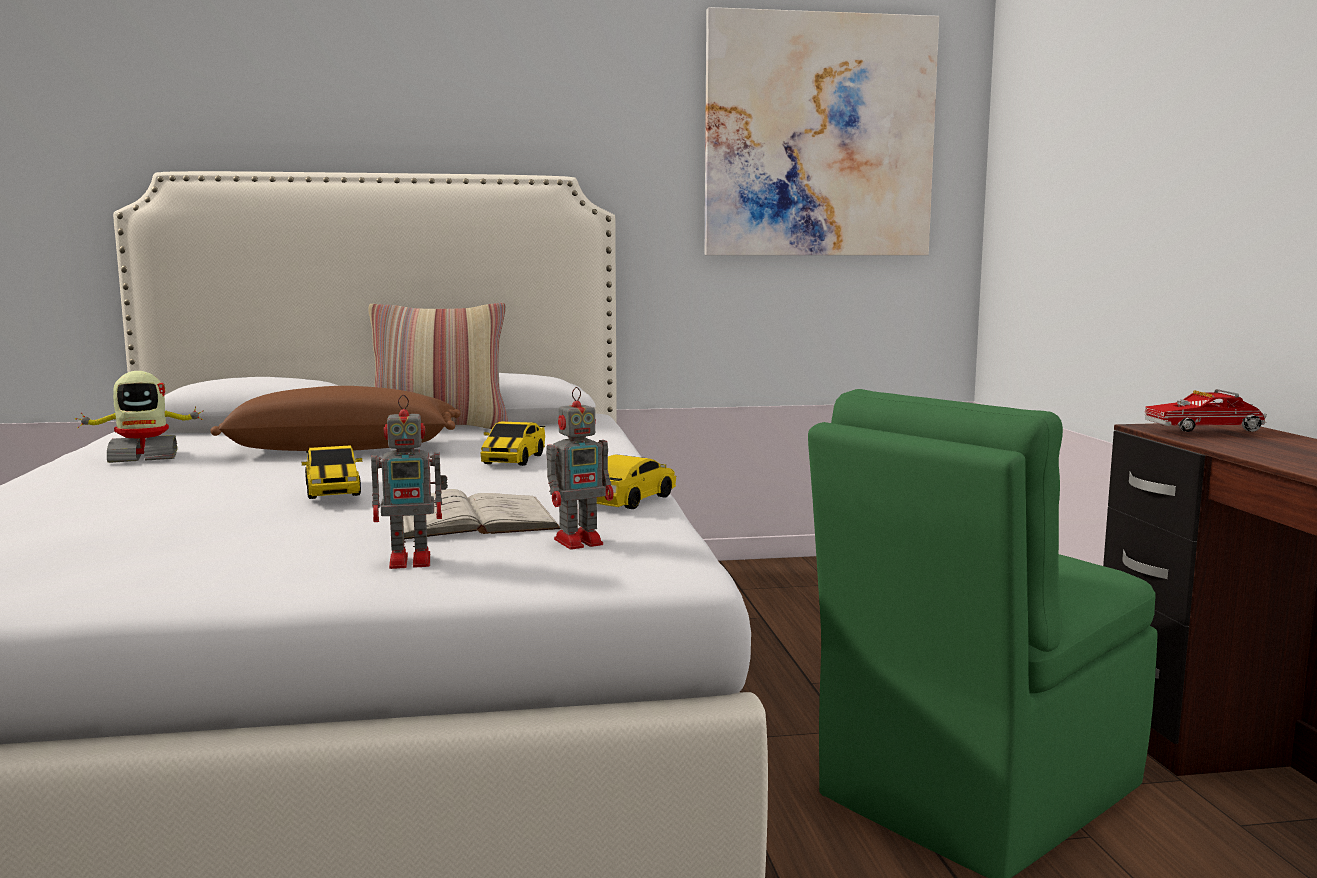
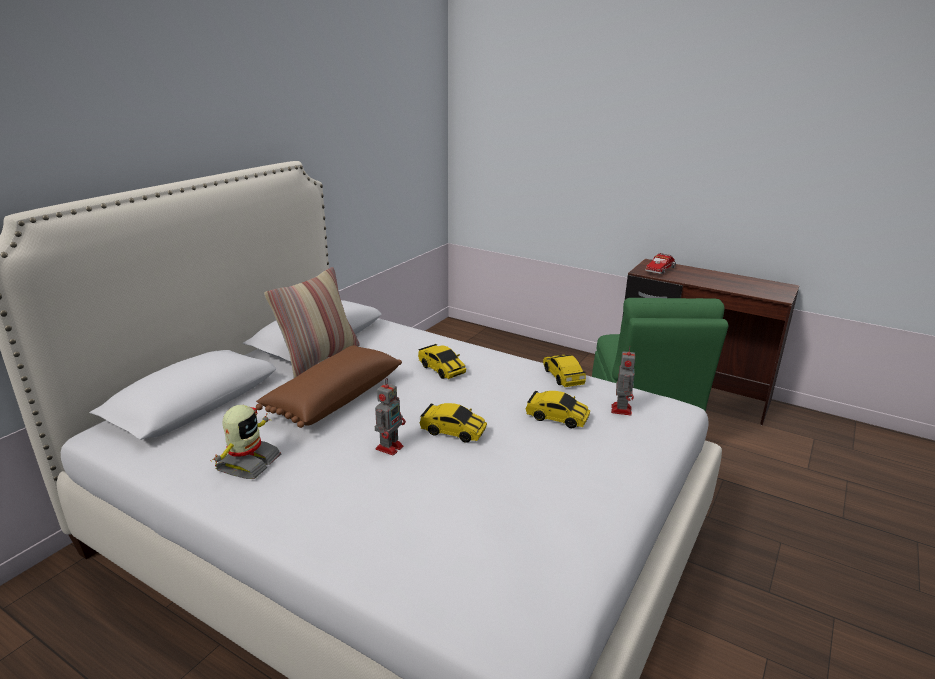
camera: 50 degrees left, 15 degrees up
(413, 560) = (618, 451): toy robot -> toy robot (390, 447)
(472, 519) = (557, 417): white book -> toy car
(819, 136) = (391, 111): picture -> none

